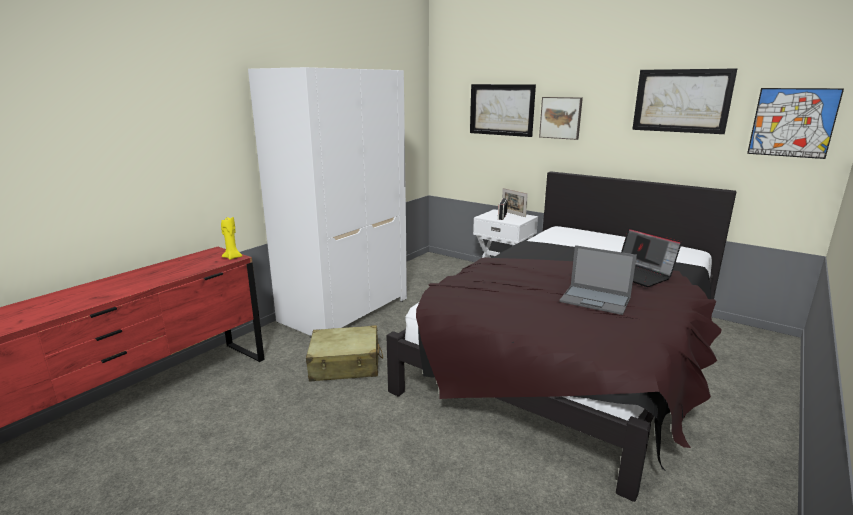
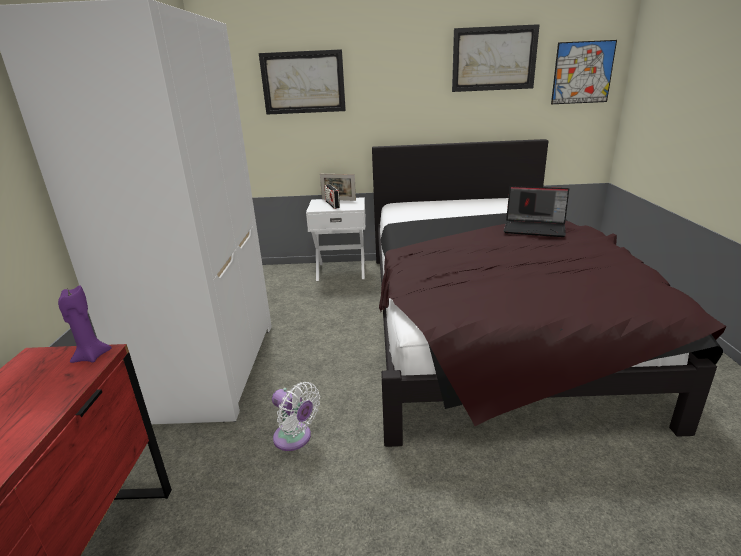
camera: 35 degrees left, 5 degrees up
(232, 257) = (91, 356): yellow candle -> purple candle
(345, 364) = (295, 438): beige suitcase -> white fan
(561, 117) = (376, 86): picture -> none
(596, 300) = (554, 260): laptop -> none

